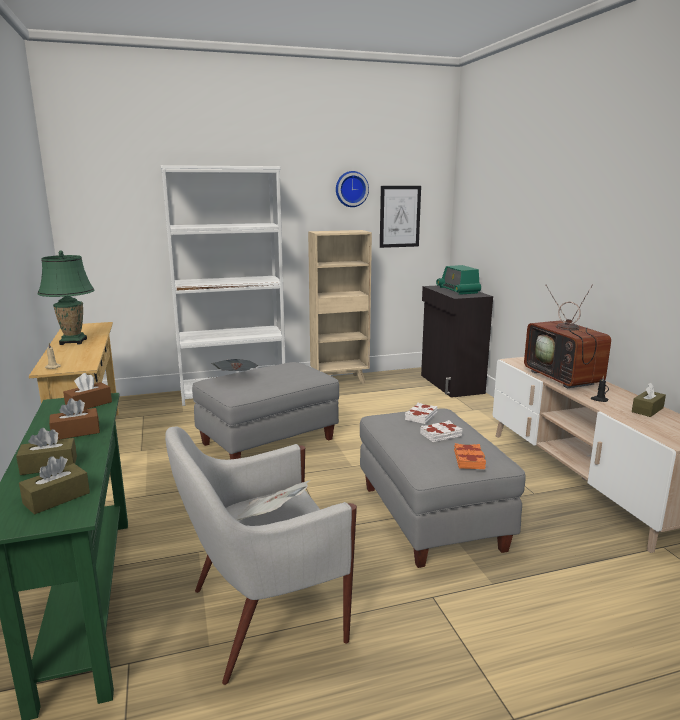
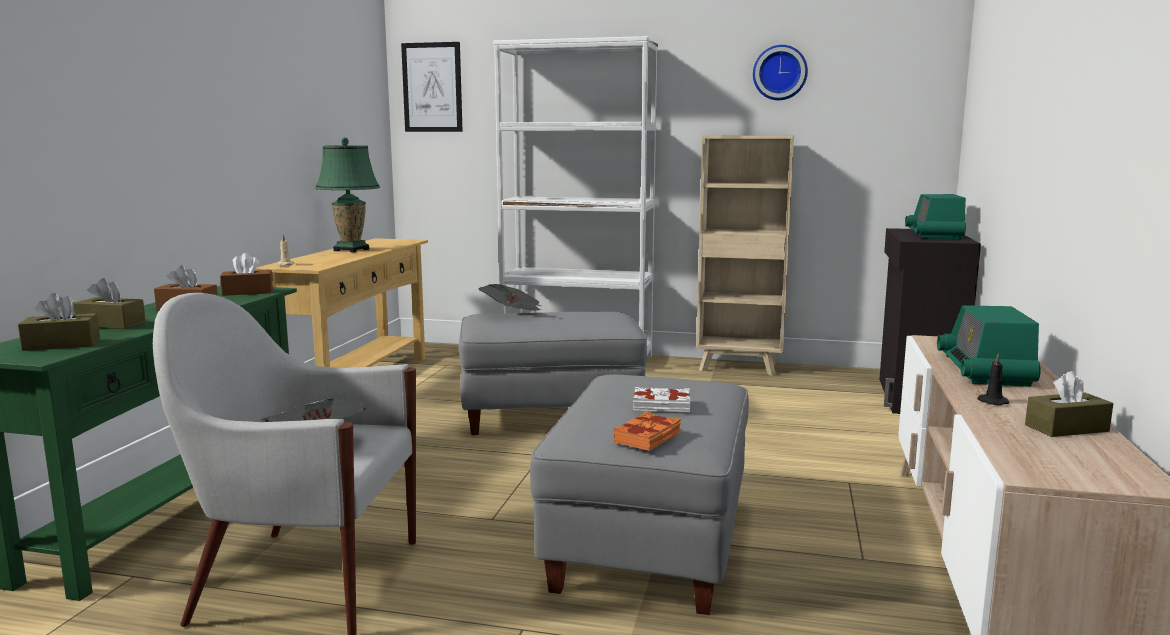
camera: 30 degrees right, 5 degrees down
(400, 216) = (862, 116): picture -> picture (432, 87)
(420, 416) = (672, 383): white book -> none
(566, 379) = (985, 370): television -> radio

